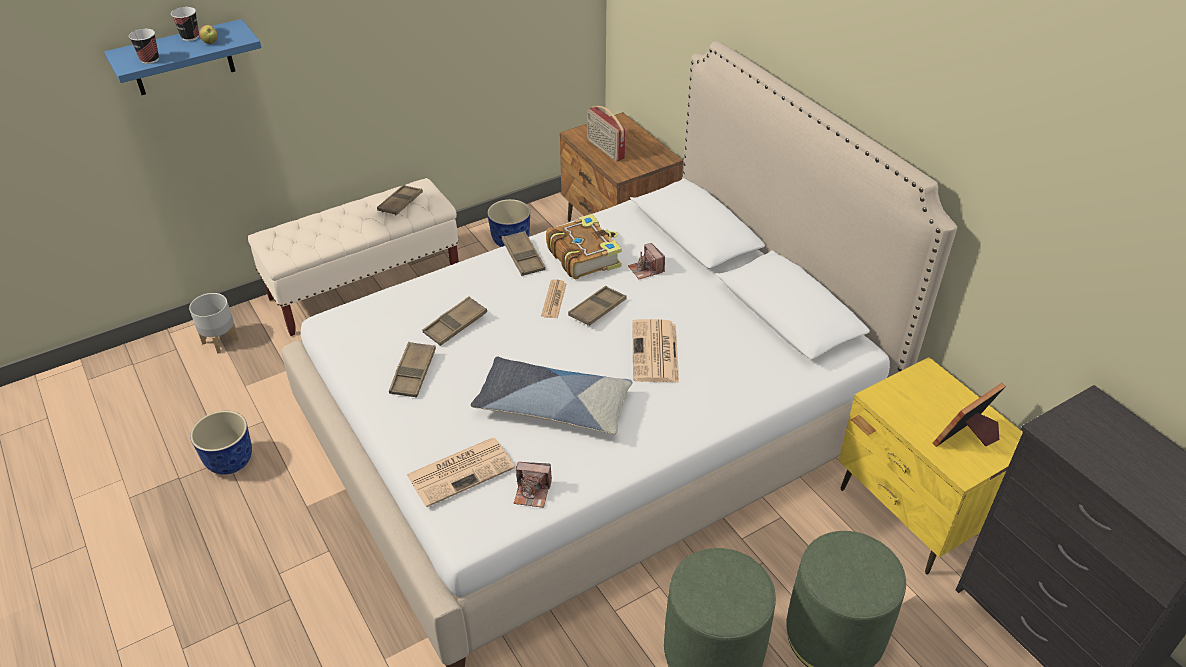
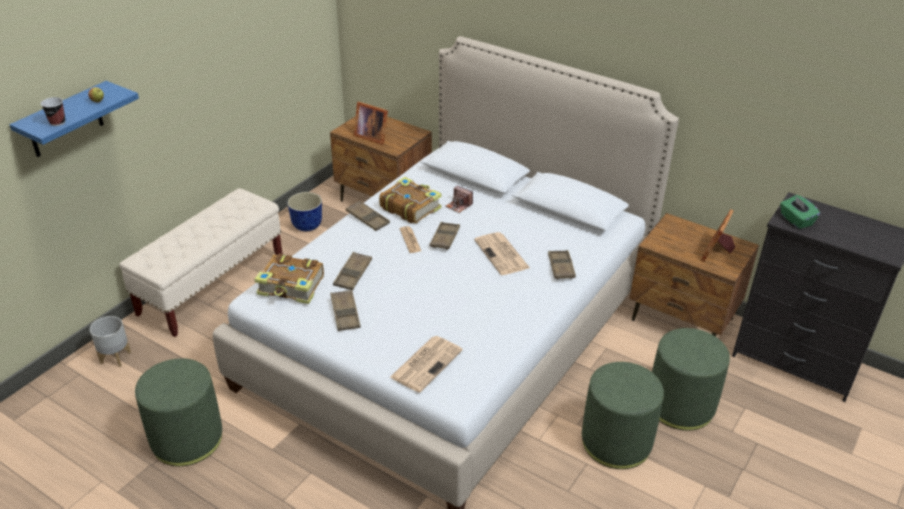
camera: 25 degrees left, 5 degrees down
(190, 37) = (76, 100): cup -> none
(230, 461) = (187, 439): planter -> green ottoman
(377, 320) = (292, 287): none -> book
(400, 203) = (232, 210): brown tray -> brown tray (561, 267)
(532, 492) = (483, 361): camera -> none
(553, 405) = (458, 305): pillow -> none
(605, 149) = (371, 136): radio -> picture frame
(913, 513) = (682, 320): yellow nightstand -> brown nightstand
(1073, 434) = (796, 220): none -> green tissue box

